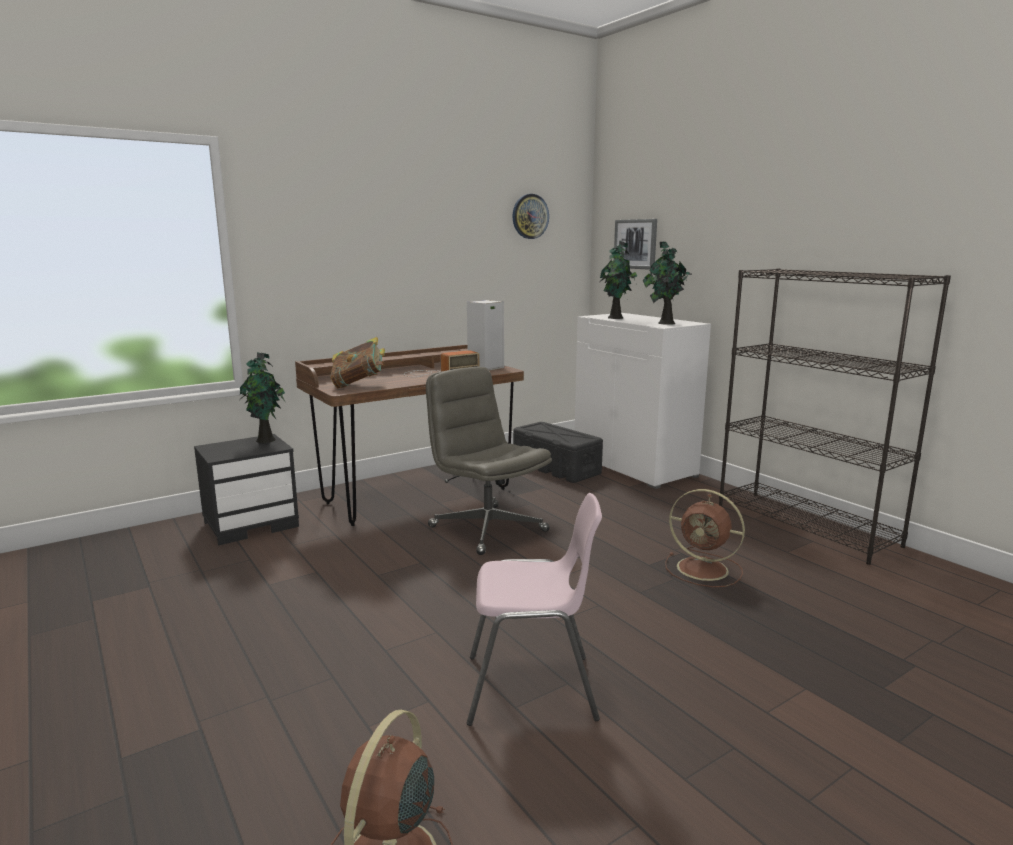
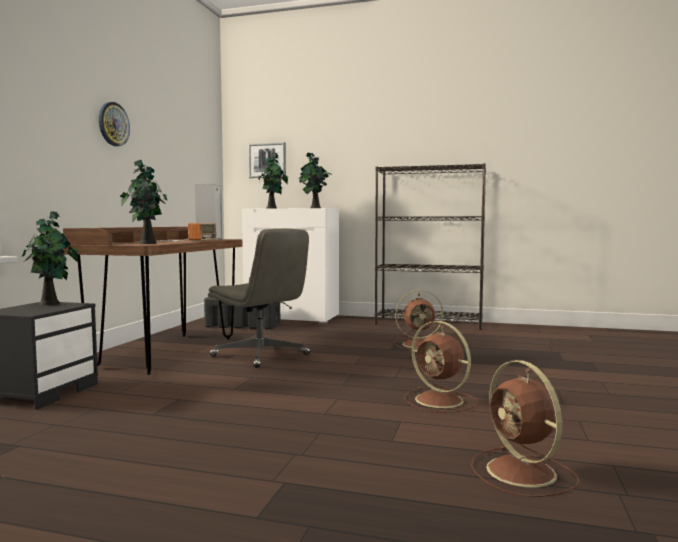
camera: 40 degrees left, 10 degrees down
(359, 385) = (146, 243): book -> potted plant
(487, 528) = (261, 355): grey office chair -> grey office chair turned 150 degrees counterclockwise
(530, 216) = (192, 134): wall clock -> wall clock (113, 124)
(532, 689) = (441, 401): pink chair -> brown fan

